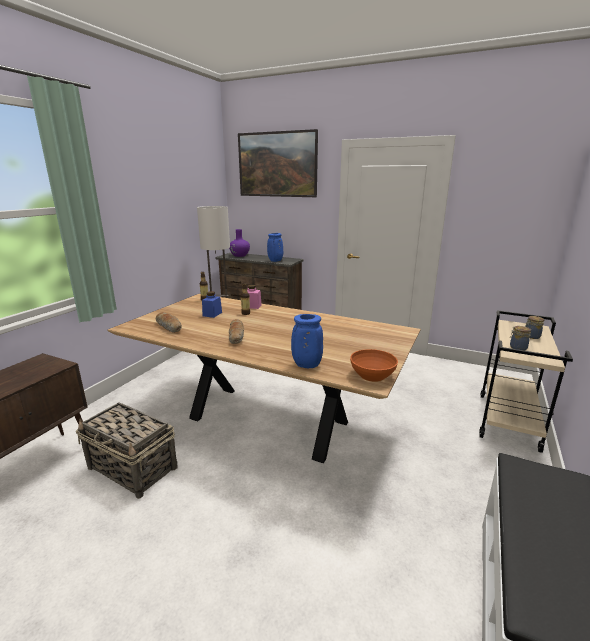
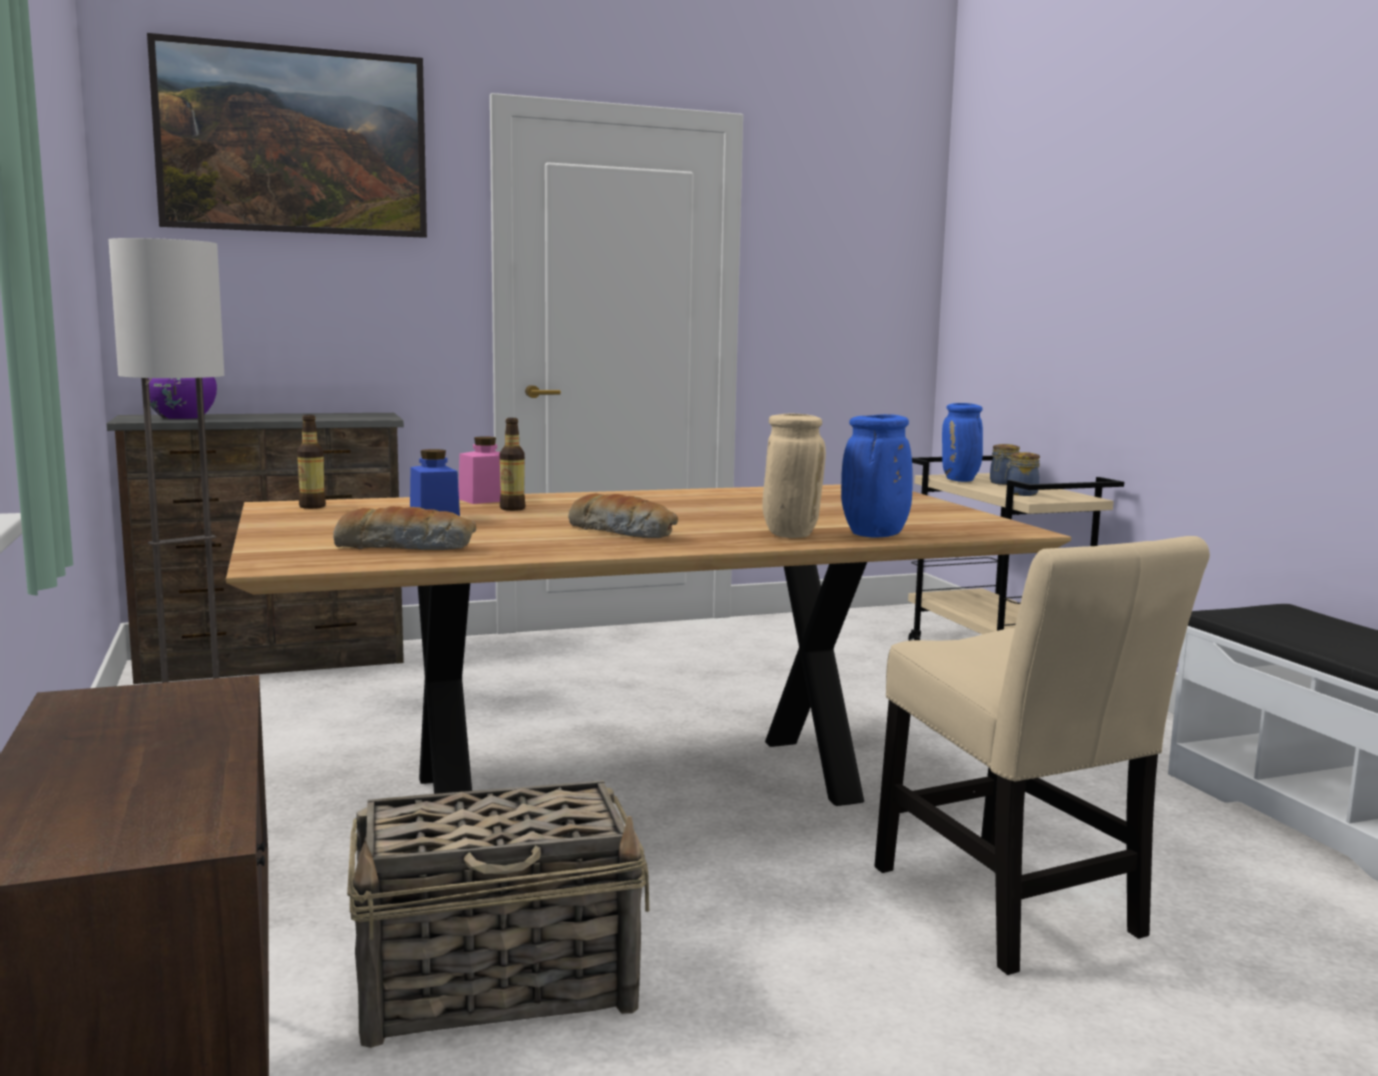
camera: 45 degrees left, 10 degrees down
(275, 261) = (337, 418): blue vase -> blue vase (961, 480)
(279, 354) = (789, 535): none -> beige vase
(287, 541) = (1012, 908): none -> beige chair
(372, 375) = (991, 526): orange bowl -> none

